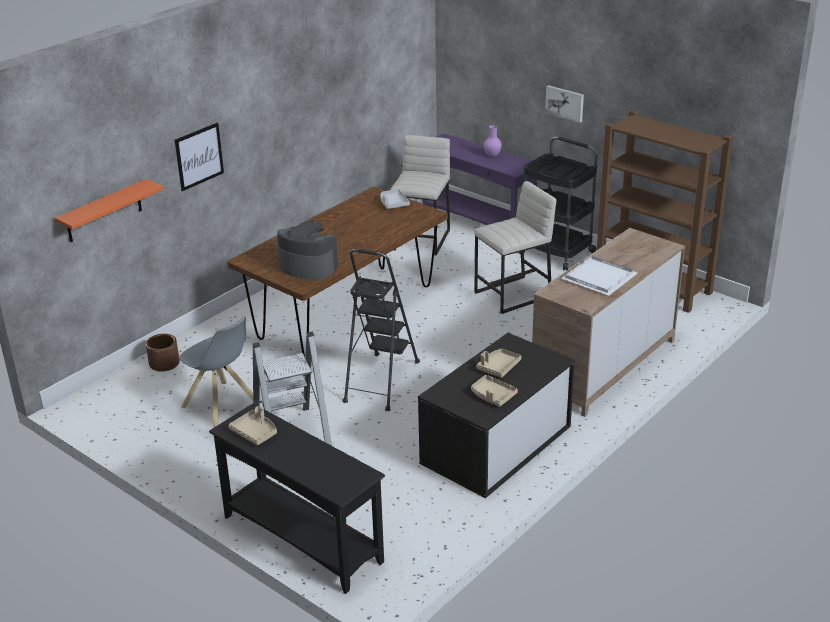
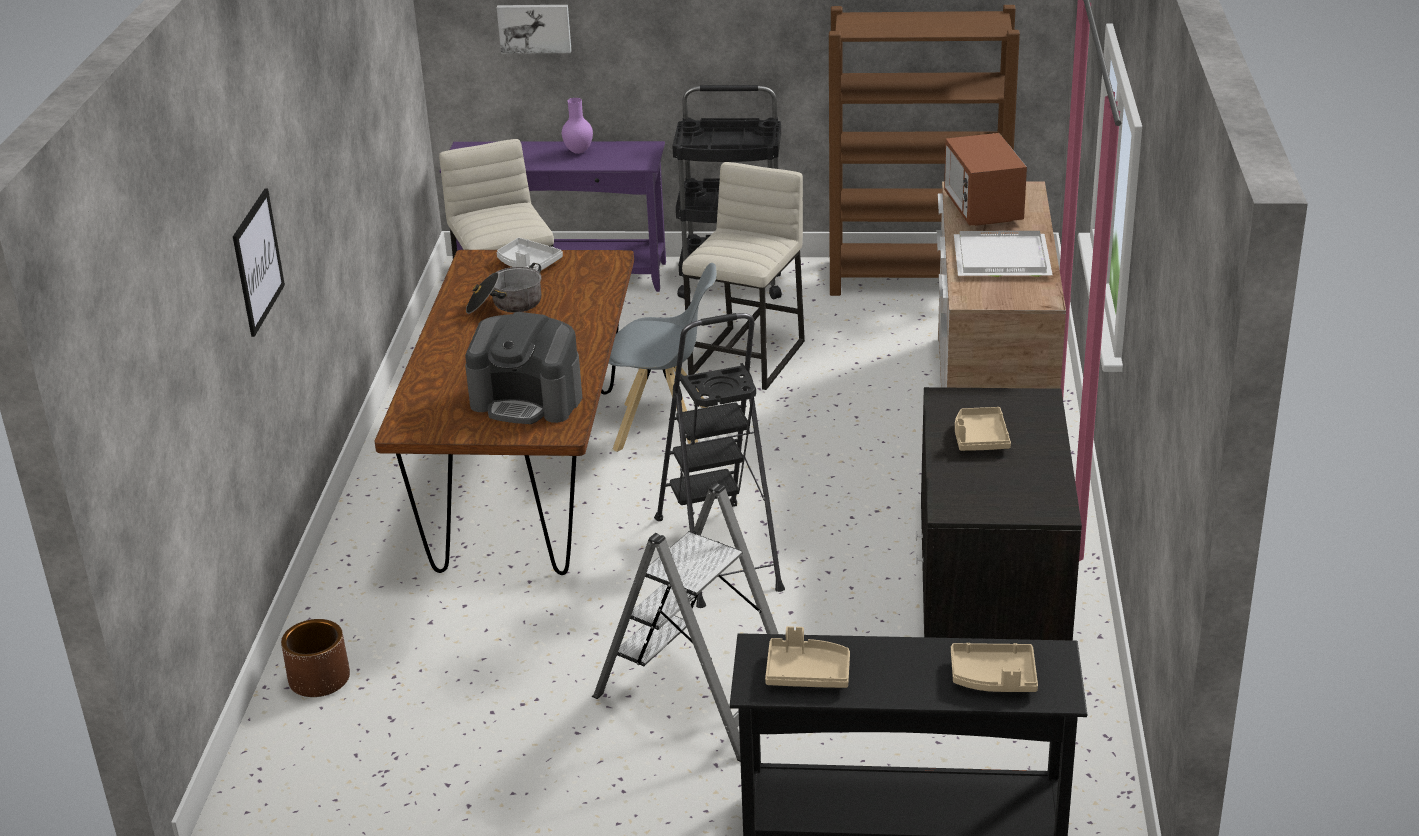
camera: 35 degrees left, 0 degrees up
(104, 211) = (187, 410): orange shelf -> none
(221, 404) = (508, 698): grey chair -> grey chair (665, 428)
(308, 266) = (528, 400): coffee machine -> coffee machine turned 150 degrees counterclockwise
(358, 219) = (505, 305): none -> cooking pot
(492, 396) = (1027, 478): beige tray -> beige tray (994, 678)
(565, 103) = (698, 27): picture -> picture (534, 28)
(627, 249) = (982, 209): none -> microwave

